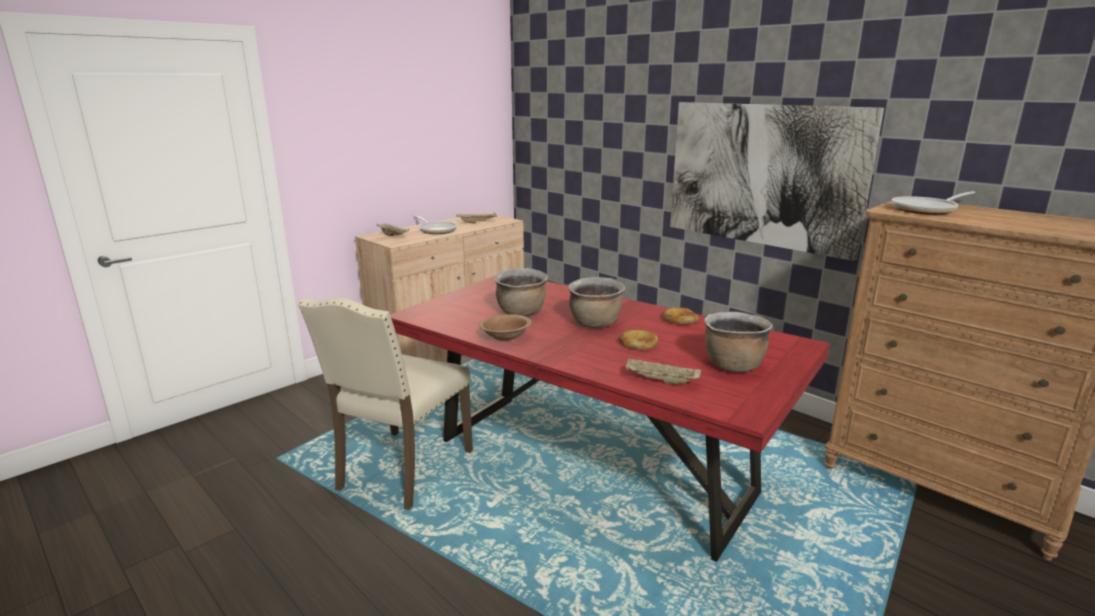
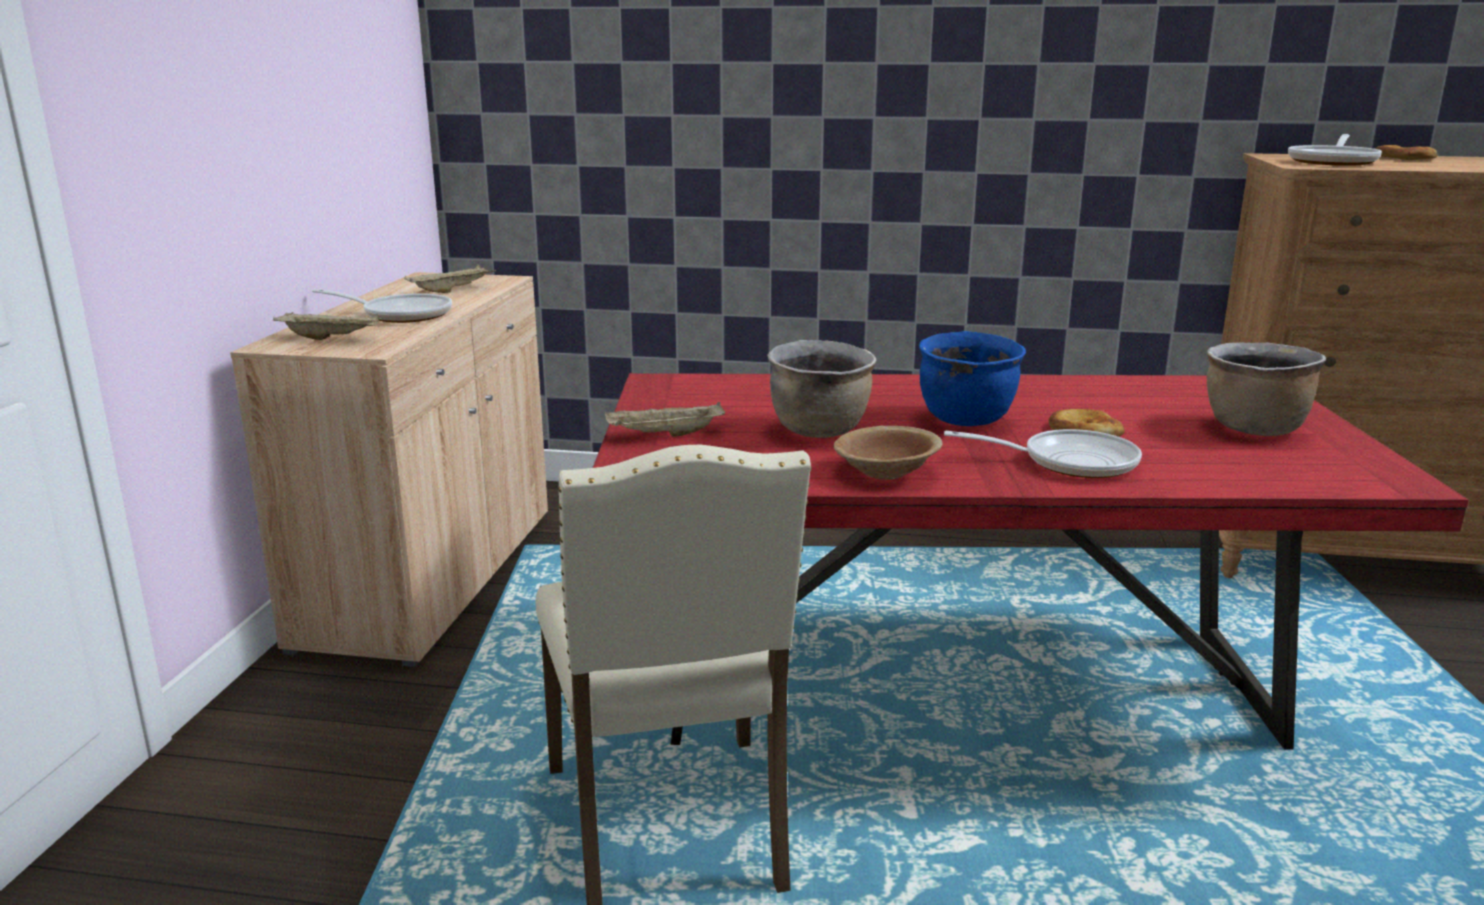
camera: 35 degrees left, 0 degrees up
(593, 354) = (1069, 462): none -> frying pan
(595, 324) = (967, 419): brown cooking pot -> blue cooking pot
(660, 381) = (1229, 472): beige tray -> beige tray (664, 435)
(679, 319) = (1055, 386): bread -> bread (1404, 158)
(763, 175) = (1019, 139): picture -> none

